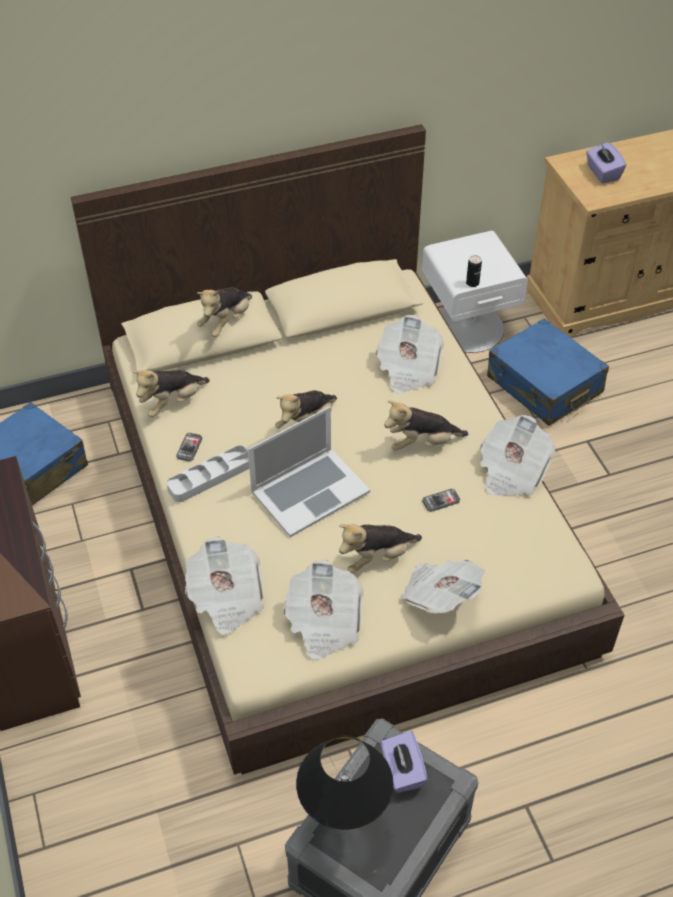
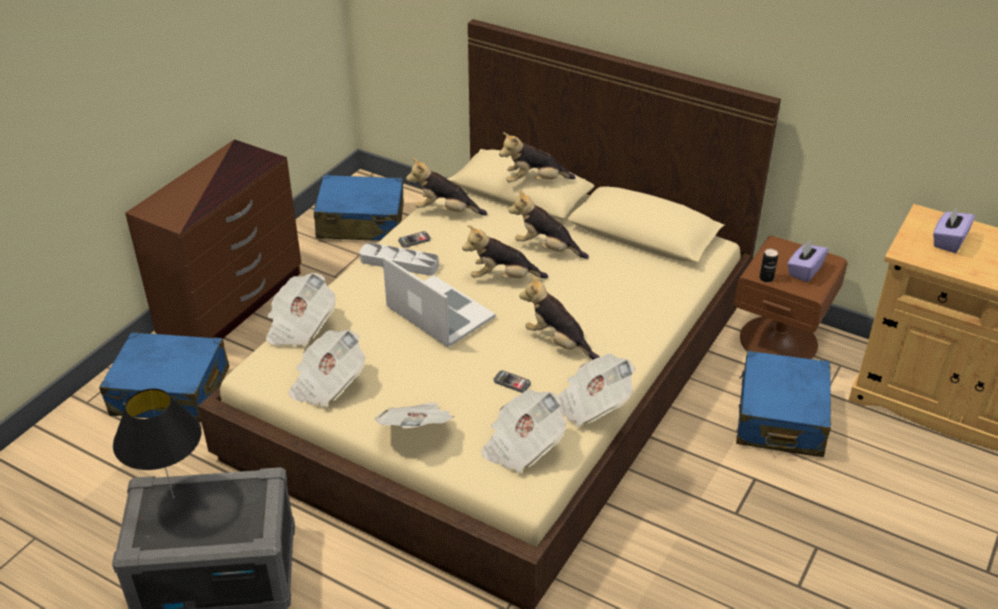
camera: 50 degrees right, 10 degrees down
(106, 764) = (170, 392): none -> blue suitcase
(309, 491) = (439, 312): laptop -> laptop turned 150 degrees counterclockwise
(376, 558) = (417, 378): plush toy -> plush toy (546, 249)
(402, 771) = (245, 504): purple tissue box -> purple tissue box (804, 271)
(408, 369) = (625, 296): newspaper -> newspaper (522, 446)
(467, 327) = (779, 340): white nightstand -> brown nightstand

